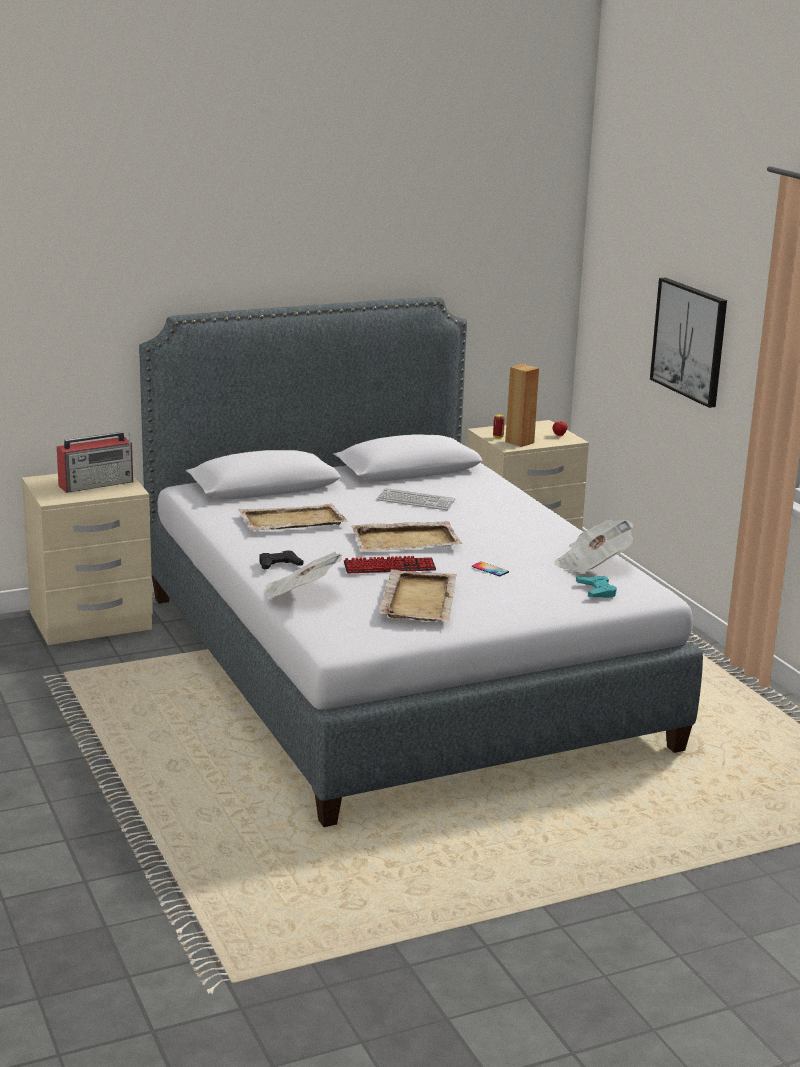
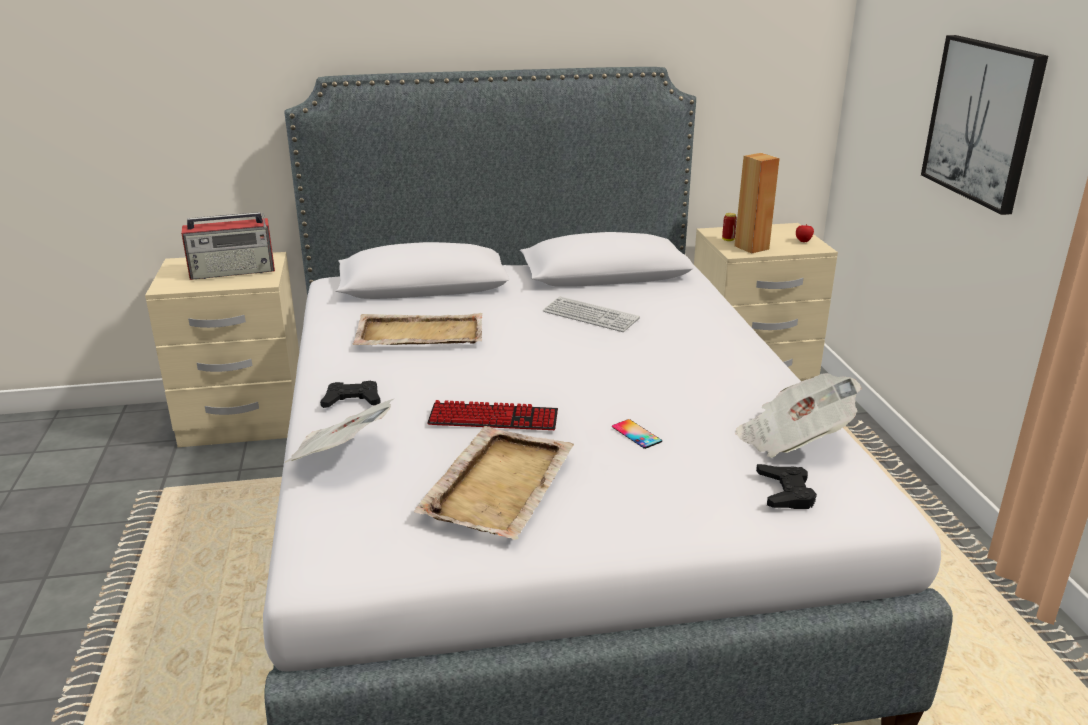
camera: 15 degrees right, 5 degrees up
(406, 540) = (544, 375): beige tray -> none
(596, 591) = (785, 492): turquoise game controller -> black game controller

